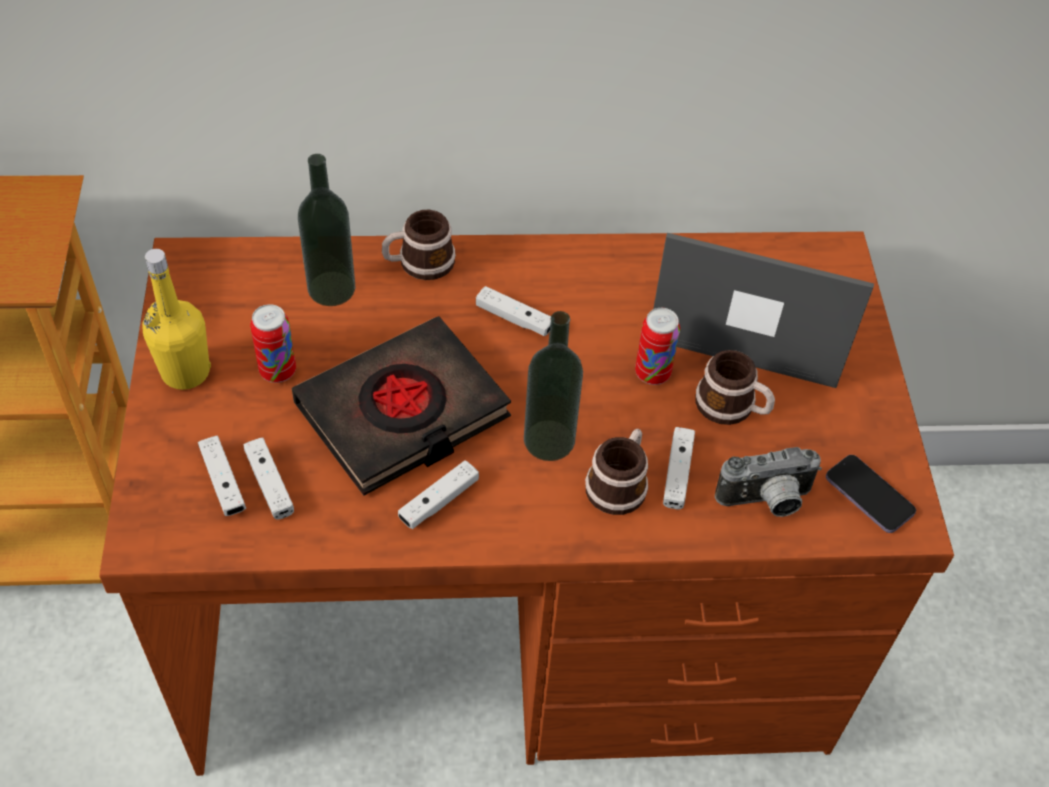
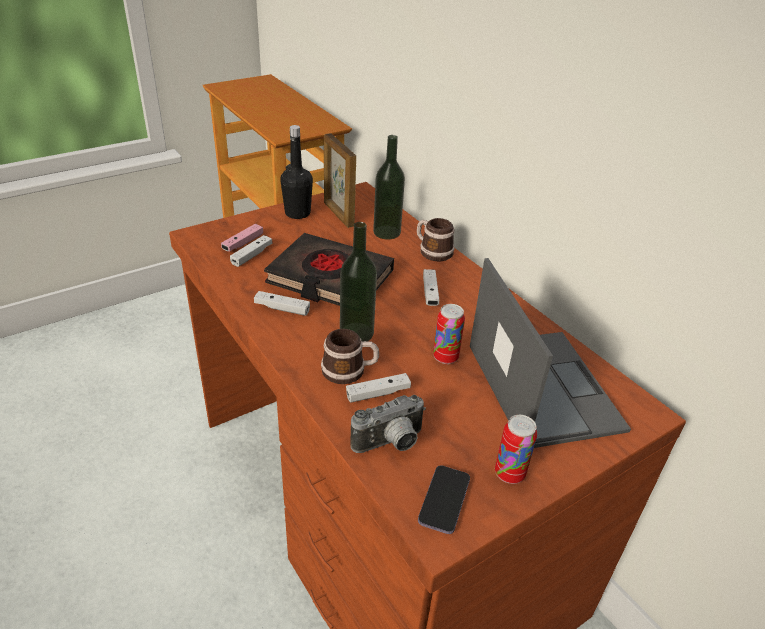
camera: 60 degrees right, 15 degrees down
(185, 372) = (297, 213): yellow bottle -> black bottle
(223, 482) = (243, 243): white game controller -> pink game controller
(232, 322) = (338, 214): none -> picture frame
(278, 371) = (321, 235): can -> can (509, 474)
(732, 407) = (454, 401): mug -> none
(766, 502) = (391, 444): camera -> camera turned 75 degrees counterclockwise

